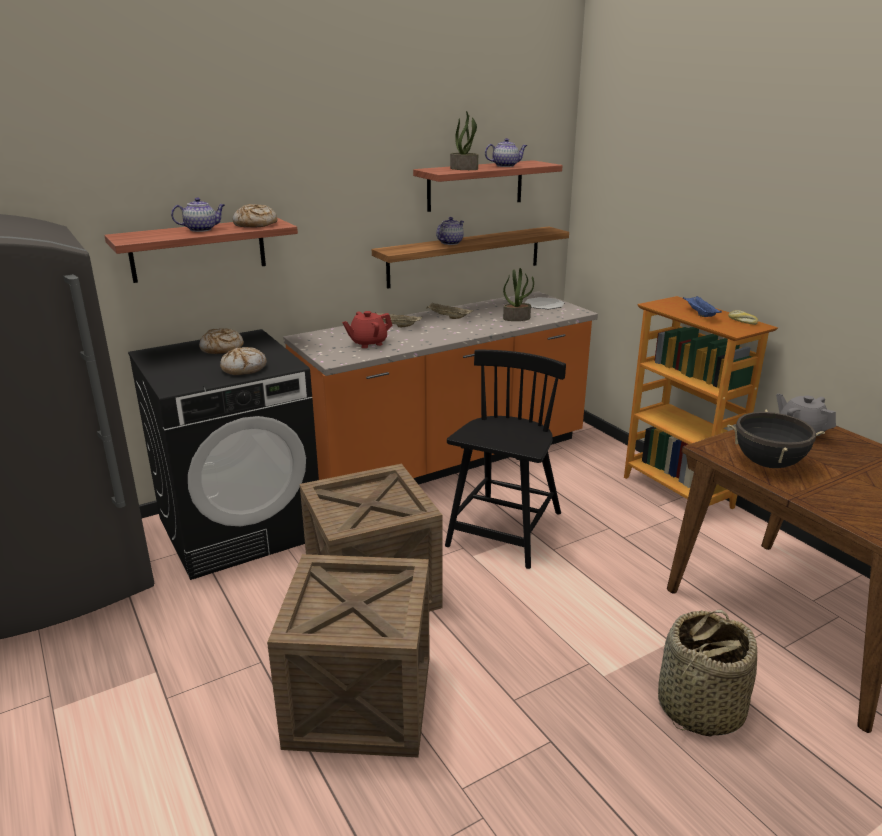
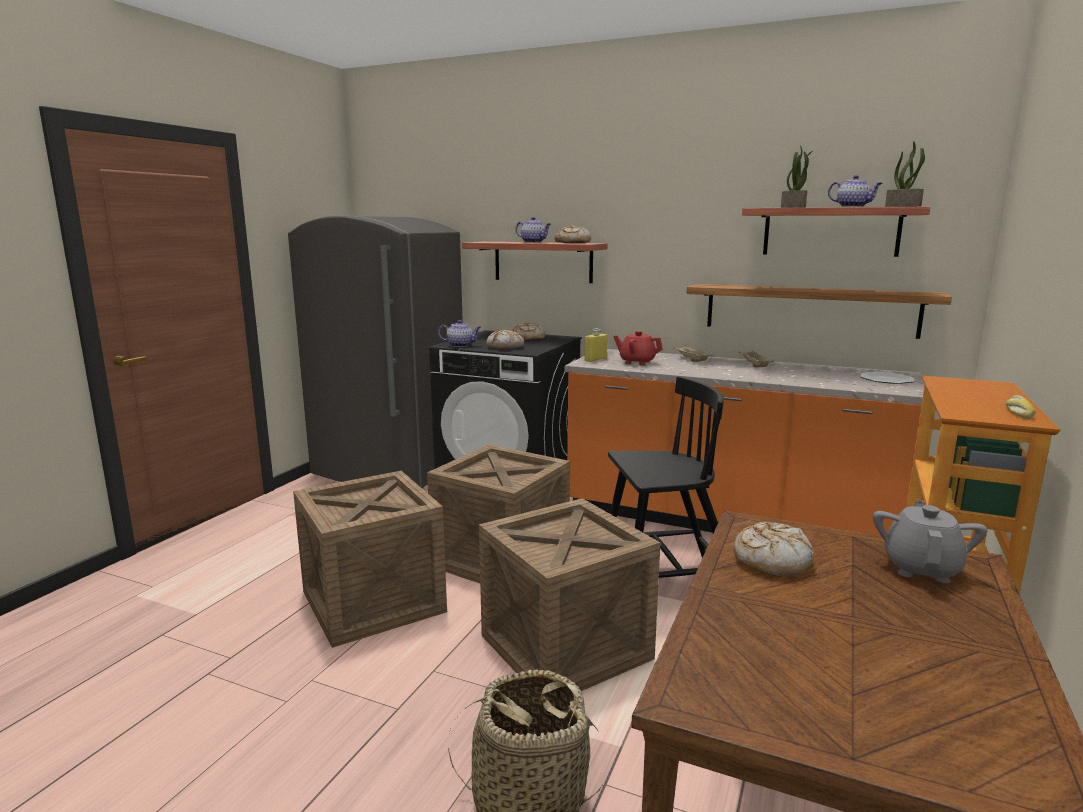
camera: 55 degrees right, 10 degrees down
(329, 352) = (595, 360): none -> yellow bottle
(450, 243) = (775, 288): teapot -> teapot (460, 345)
(517, 318) = (818, 379): potted plant -> potted plant (903, 206)
(541, 615) = (565, 647): none -> crate
(699, 314) = (975, 396): blue tray -> none
(767, 463) = (771, 560): black cooking pot -> bread

